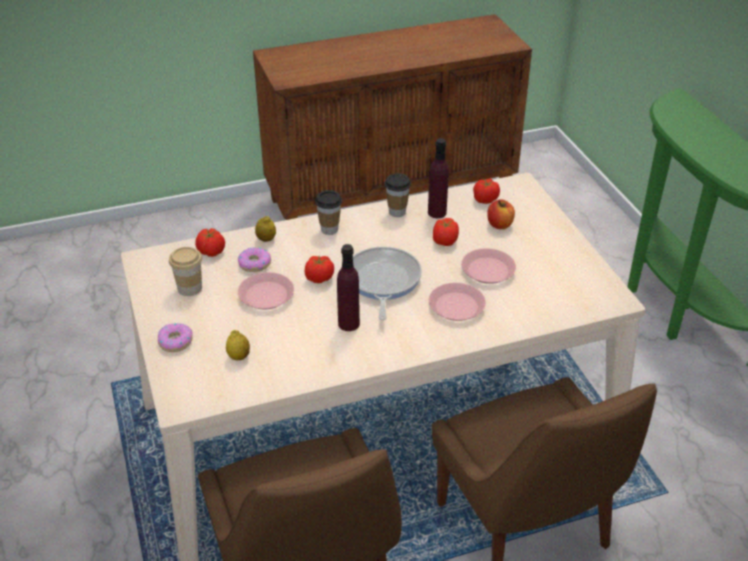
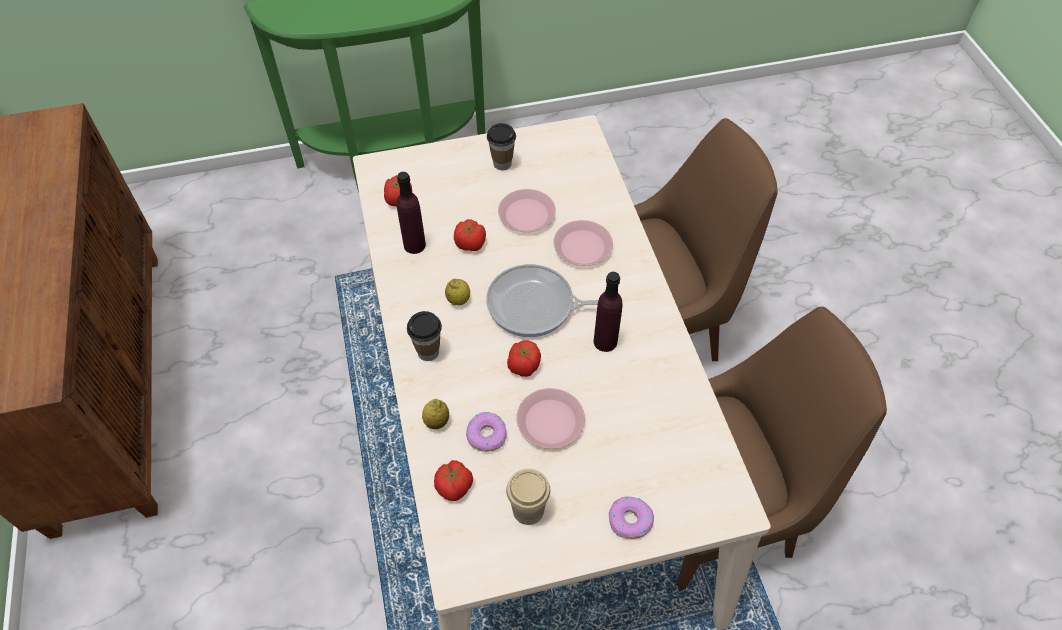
camera: 85 degrees left, 15 degrees up
(238, 357) = (657, 450): lemon -> lemon (458, 300)
(397, 212) = (405, 282): cup -> cup (502, 164)
(500, 224) = (448, 194): apple -> none

